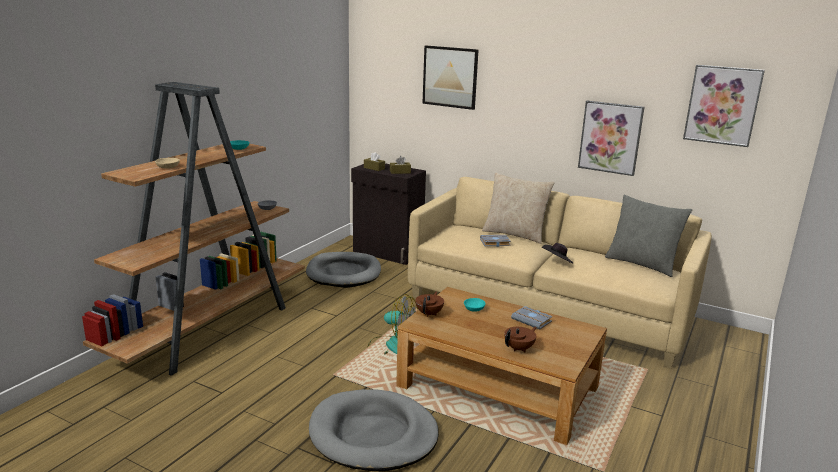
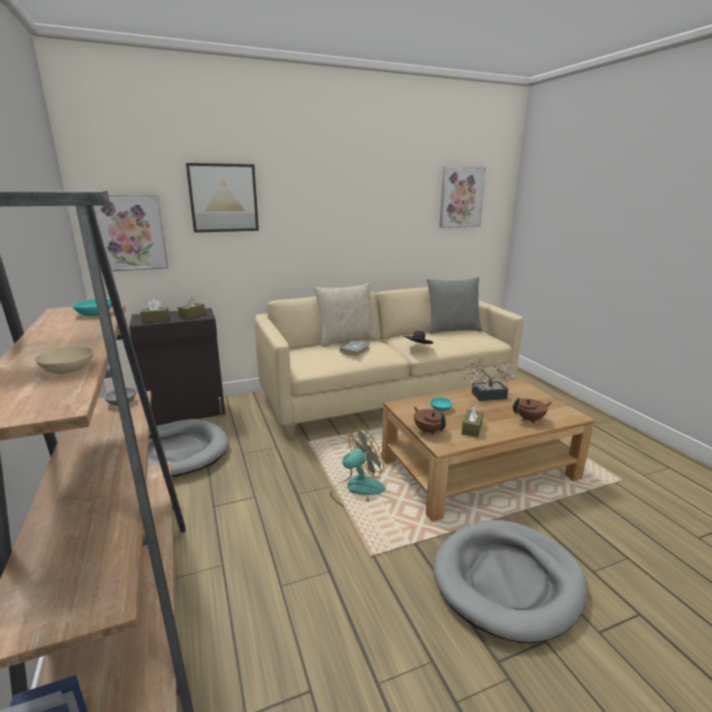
camera: 50 degrees left, 0 degrees up
(460, 328) = (471, 428): none -> brown tissue box
(519, 348) = (530, 419): brown teapot -> brown teapot turned 75 degrees clockwise
(532, 320) = (485, 396): grey book -> potted plant
(610, 137) = (388, 237): picture -> picture (131, 233)

